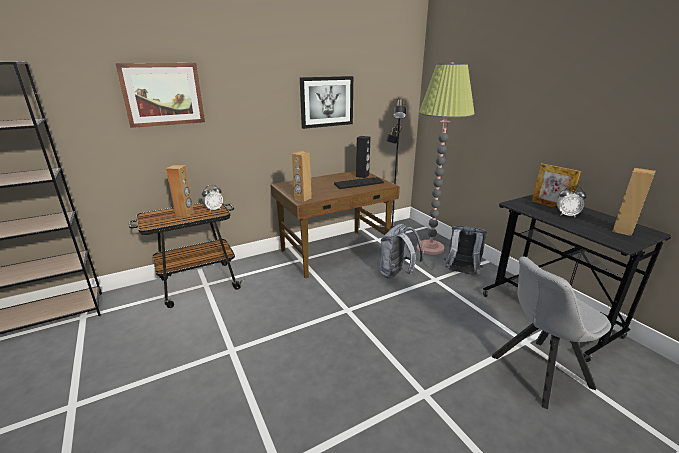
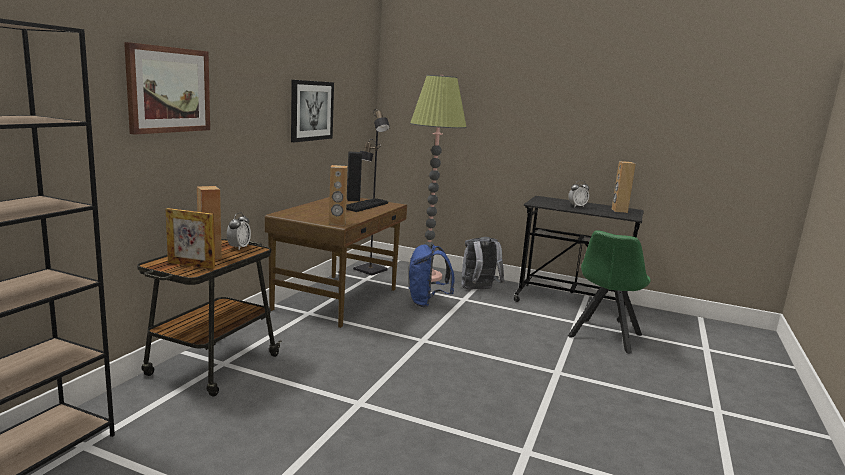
camera: 40 degrees left, 10 degrees down
(397, 274) = (427, 303): grey backpack -> blue backpack
(538, 372) = (604, 336): grey chair -> green chair
(550, 206) = (557, 202): picture frame -> picture frame (191, 265)

